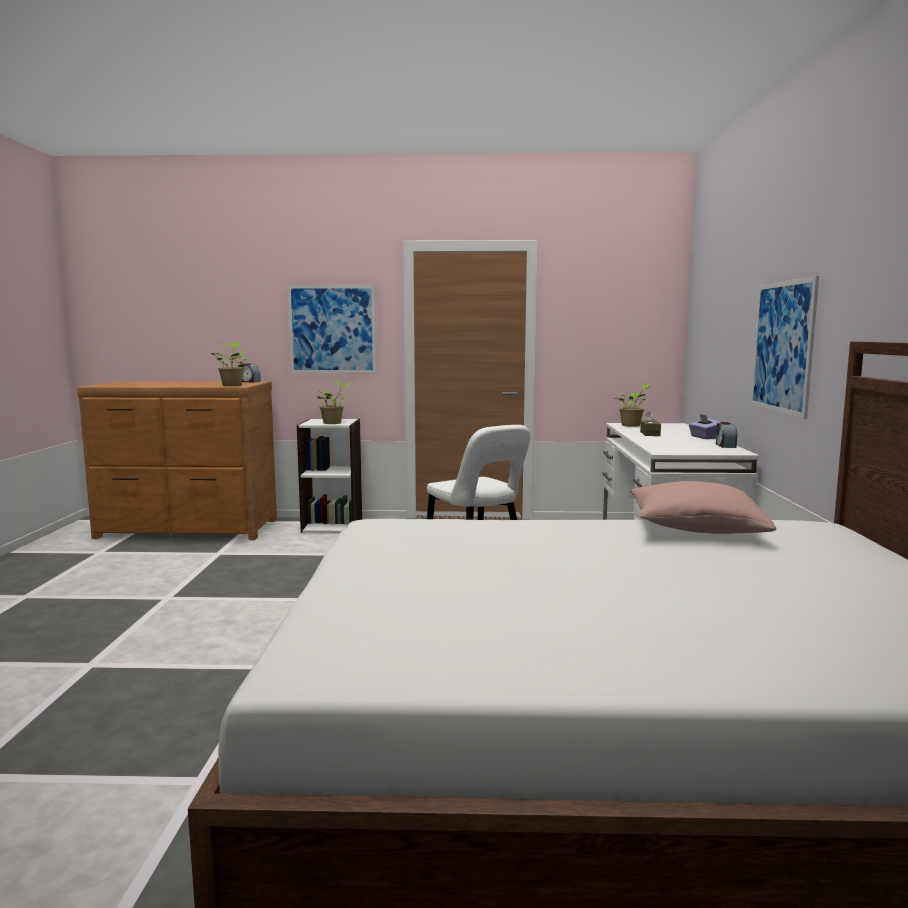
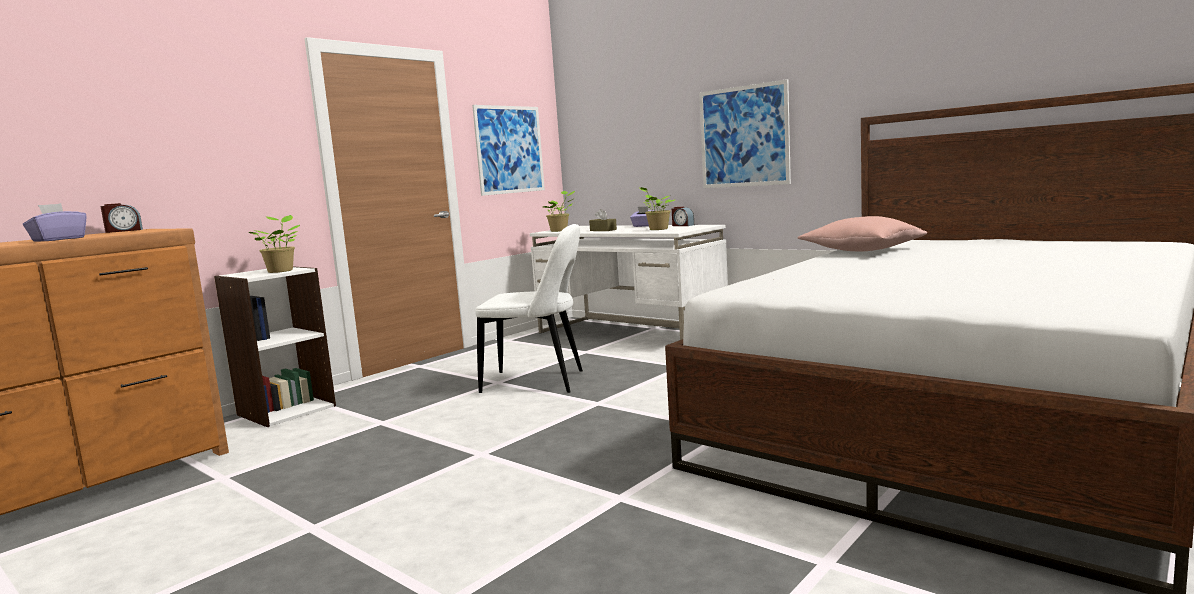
camera: 50 degrees left, 0 degrees up
(182, 385) = (58, 239): none -> purple tissue box
(232, 385) = (151, 231): potted plant -> potted plant (657, 229)
(332, 329) = (228, 150): picture -> picture (509, 149)

